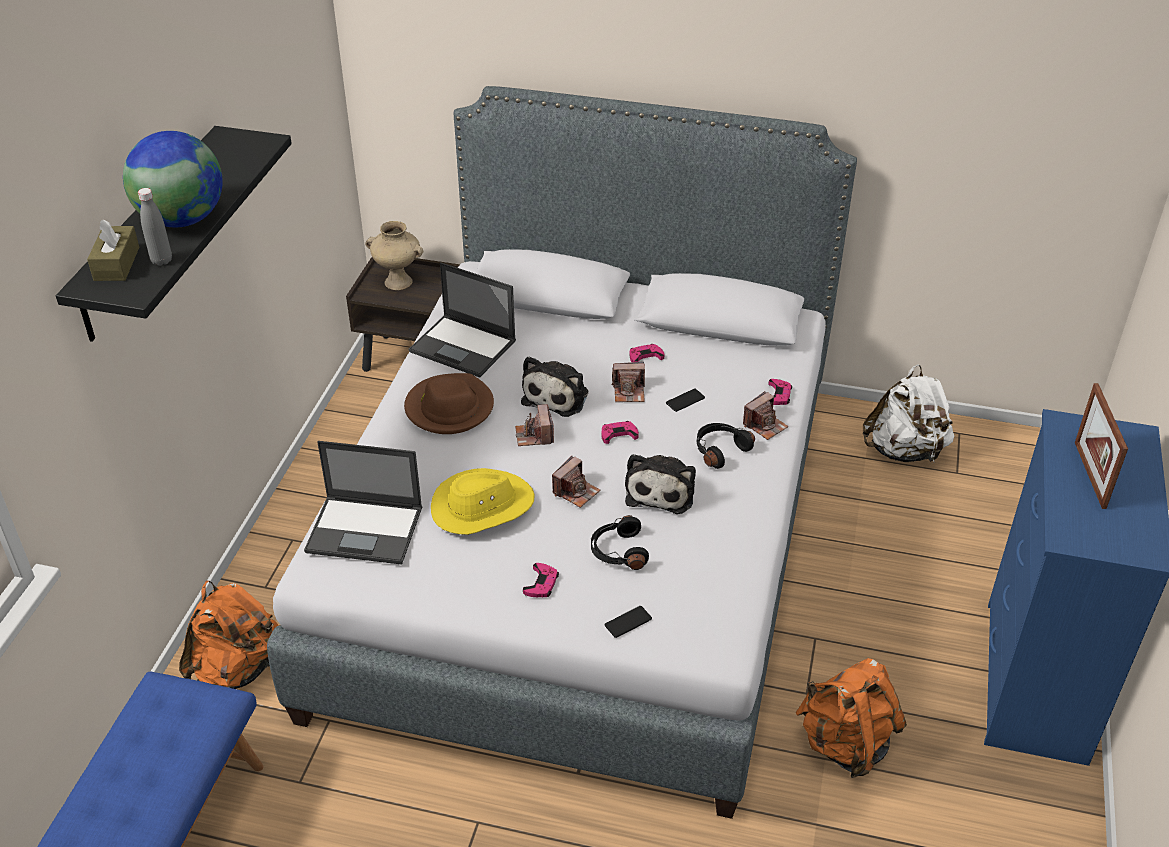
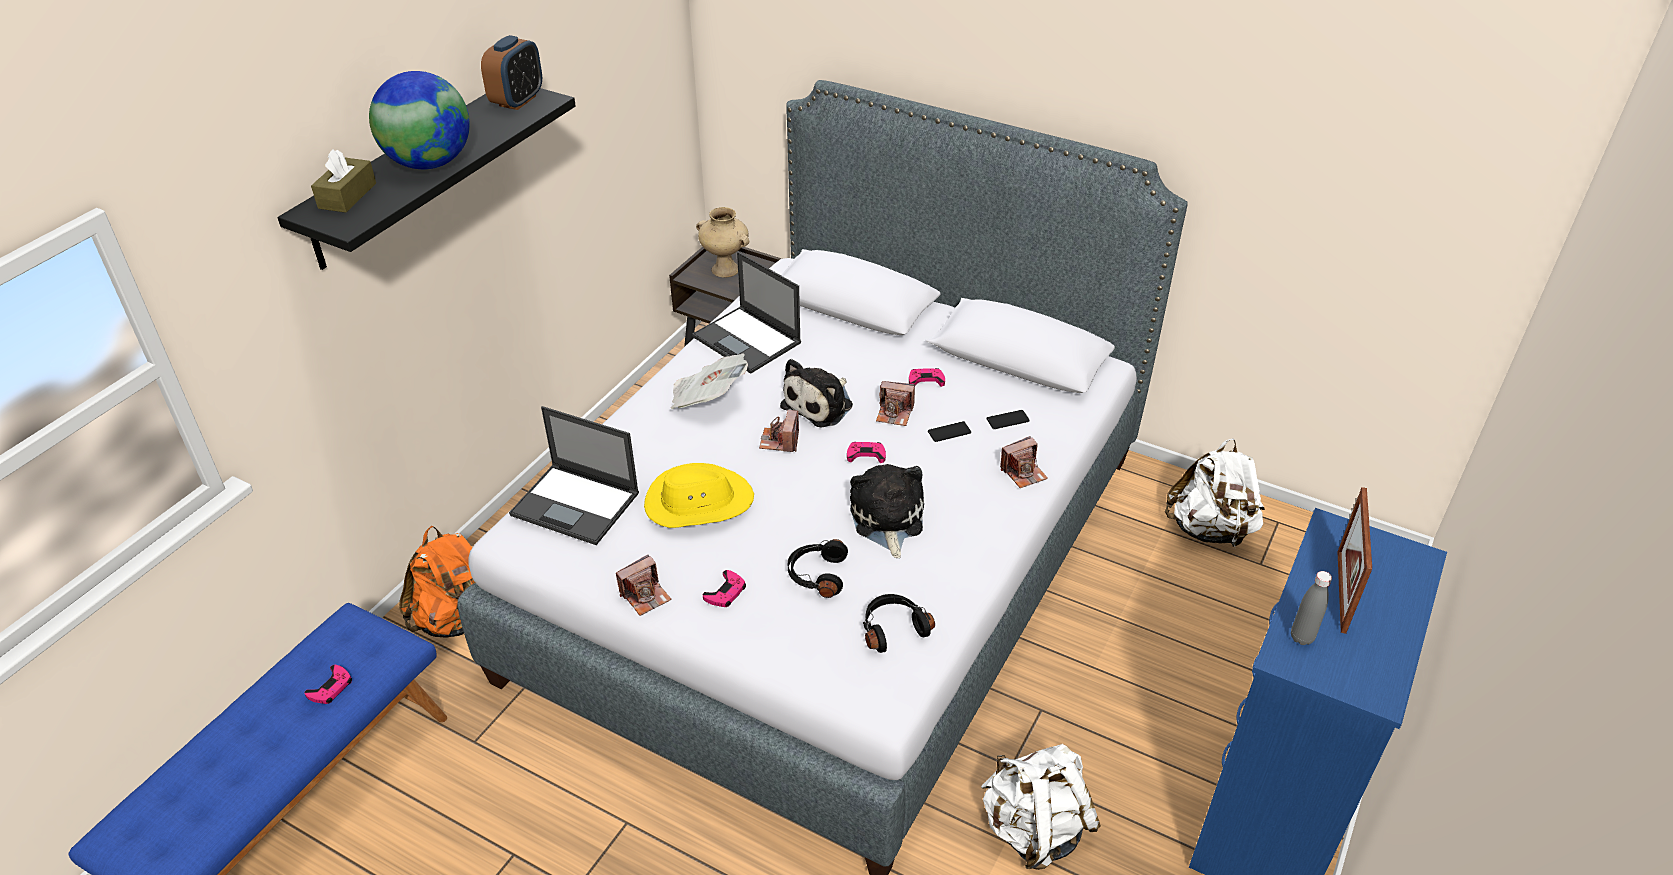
camera: 15 degrees right, 0 degrees up
(161, 260) = (389, 199): grey bottle -> grey bottle (1301, 637)
(236, 146) = (517, 101): none -> alarm clock
(449, 408) = (708, 398): brown hat -> newspaper
(576, 491) = (798, 505): camera -> camera (645, 595)
(628, 622) = (797, 650): phone -> phone (1007, 420)
(661, 490) = (887, 520): plush toy -> plush toy turned 150 degrees clockwise
(719, 450) = (965, 490): black headphones -> black headphones (892, 628)
(778, 395) = (1050, 443): pink game controller -> pink game controller (331, 688)
(845, 744) = (1034, 830): orange backpack -> white backpack

